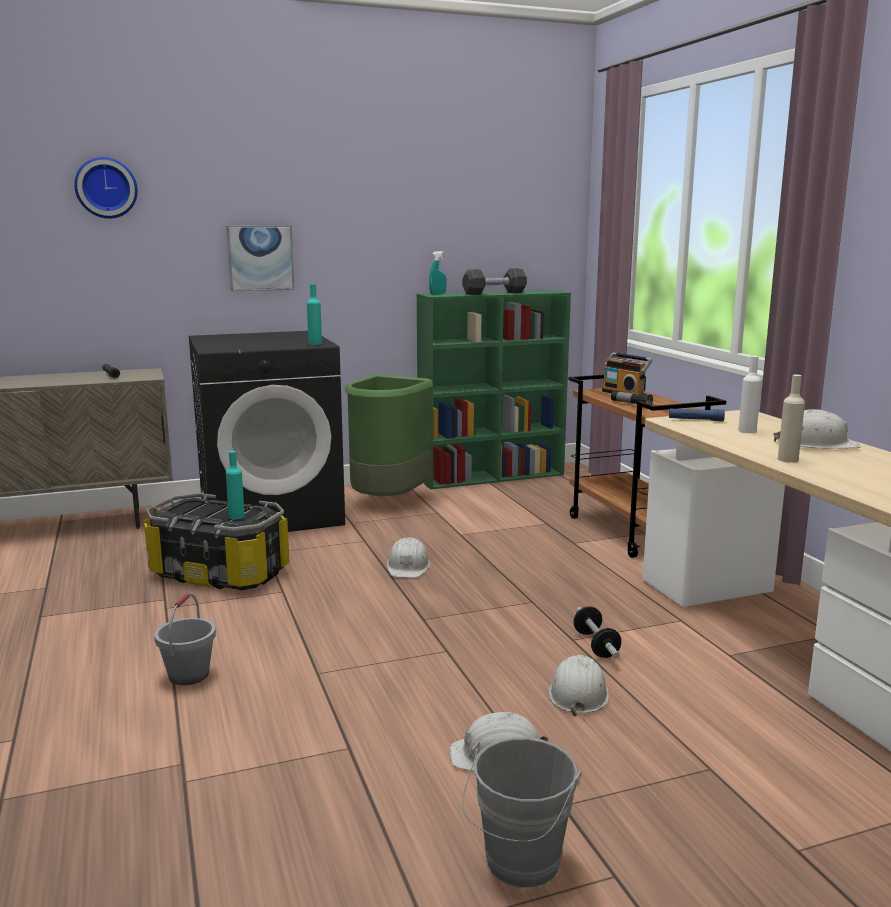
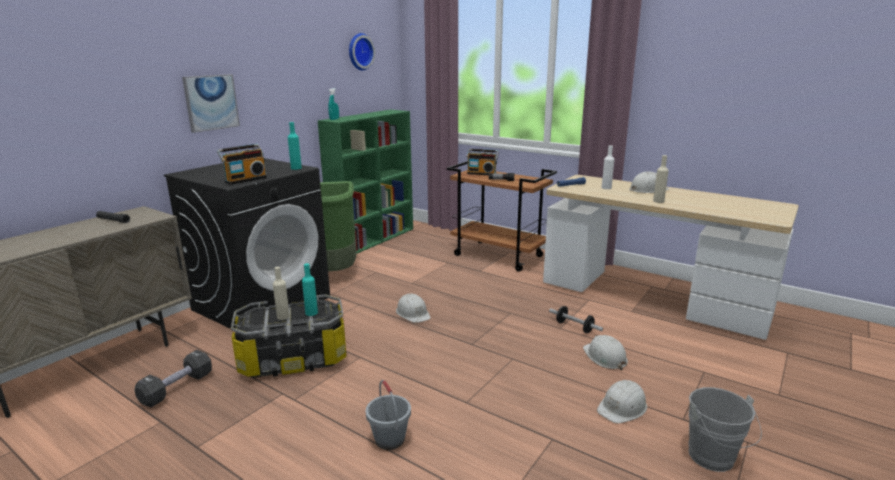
camera: 35 degrees left, 5 degrees up
(106, 188) = (71, 46): wall clock -> wall clock (359, 52)
(206, 513) = (283, 316): none -> beige bottle
(238, 347) = (245, 180): none -> radio
(494, 293) = (368, 115): black dumbbell -> black dumbbell (177, 388)

